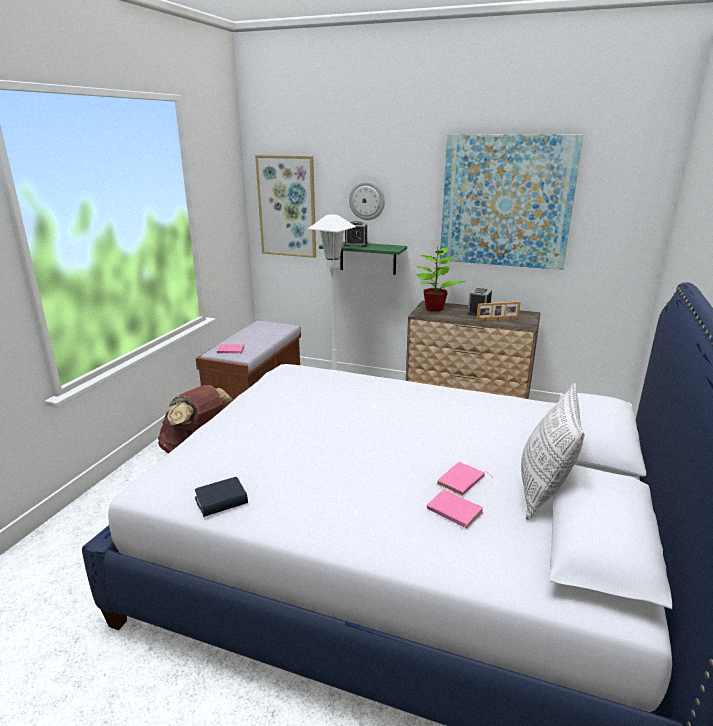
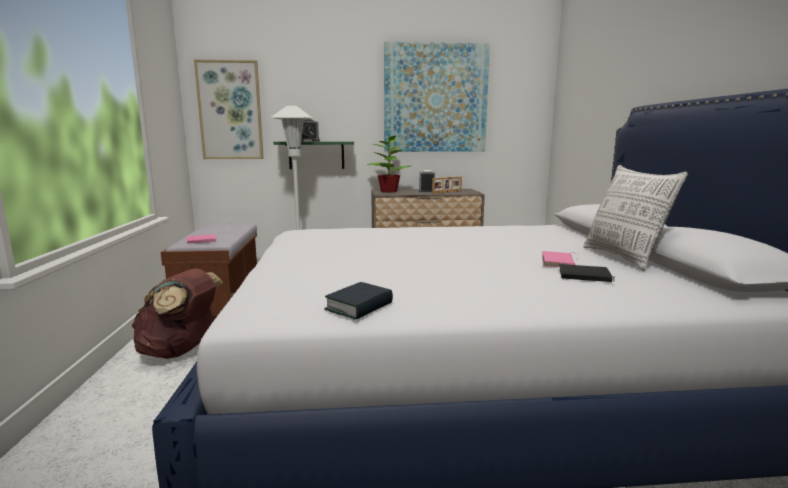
camera: 25 degrees left, 10 degrees down
(367, 200) = (313, 102): wall clock -> none
(453, 512) = (584, 277): pink book -> black book

